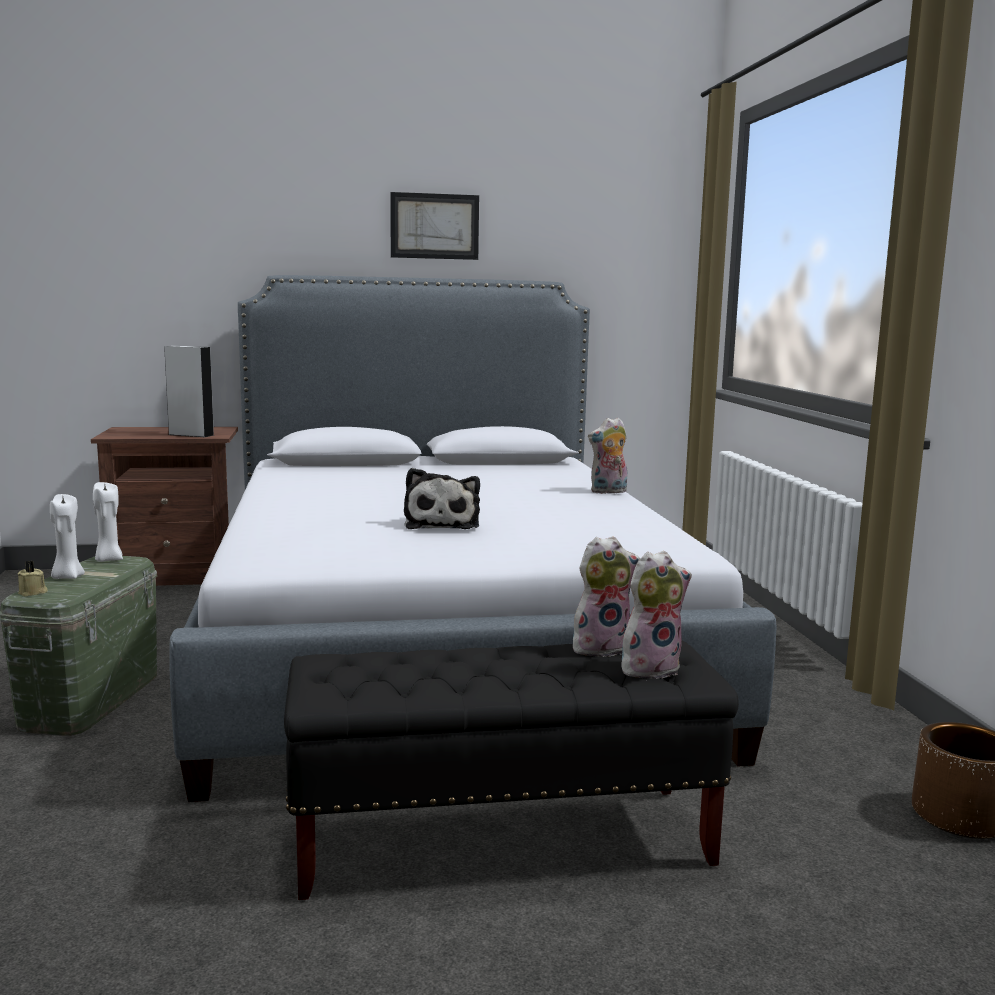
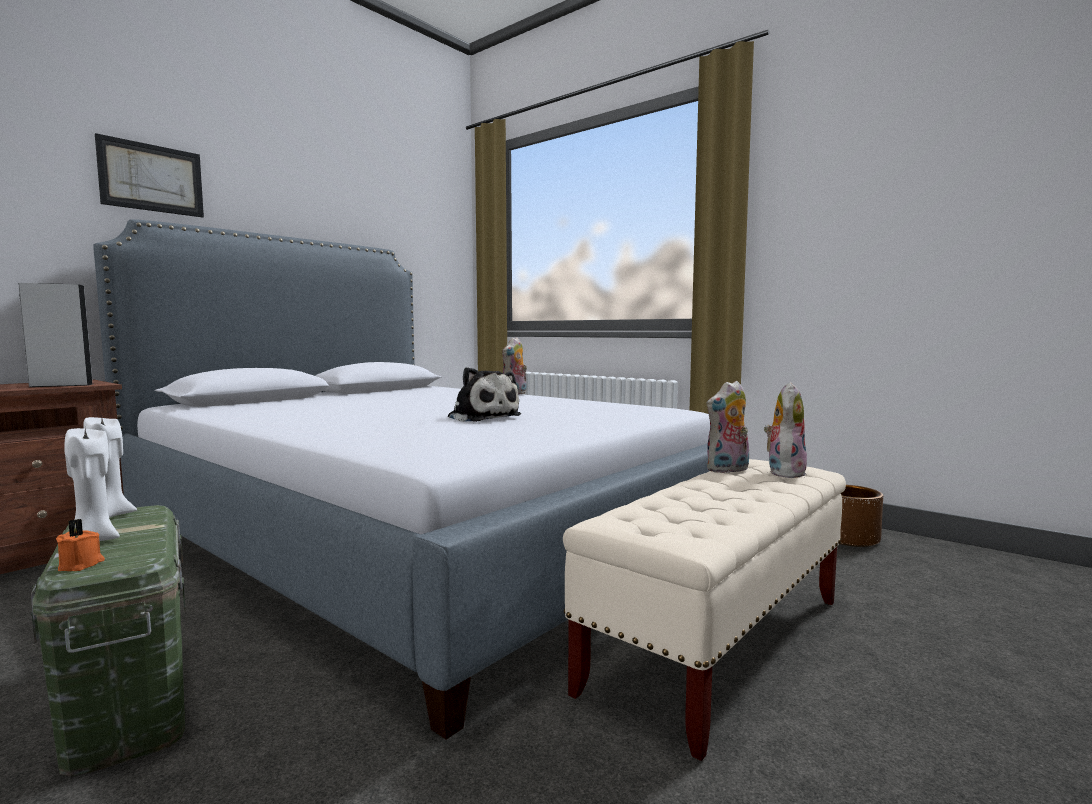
camera: 40 degrees left, 5 degrees down
(33, 592) = (82, 565): beige candle -> orange candle
(434, 226) = (285, 194): picture -> picture (152, 178)
(504, 841) = (720, 643): black bench -> beige bench
(601, 647) = (728, 470): plush toy -> plush toy turned 150 degrees counterclockwise

